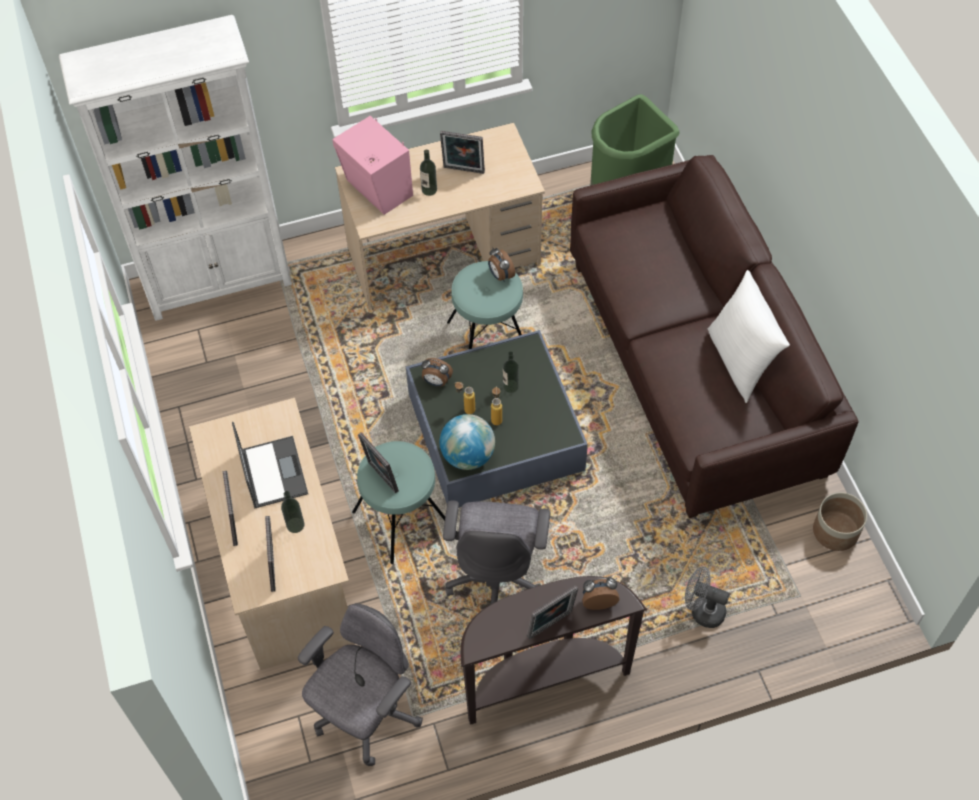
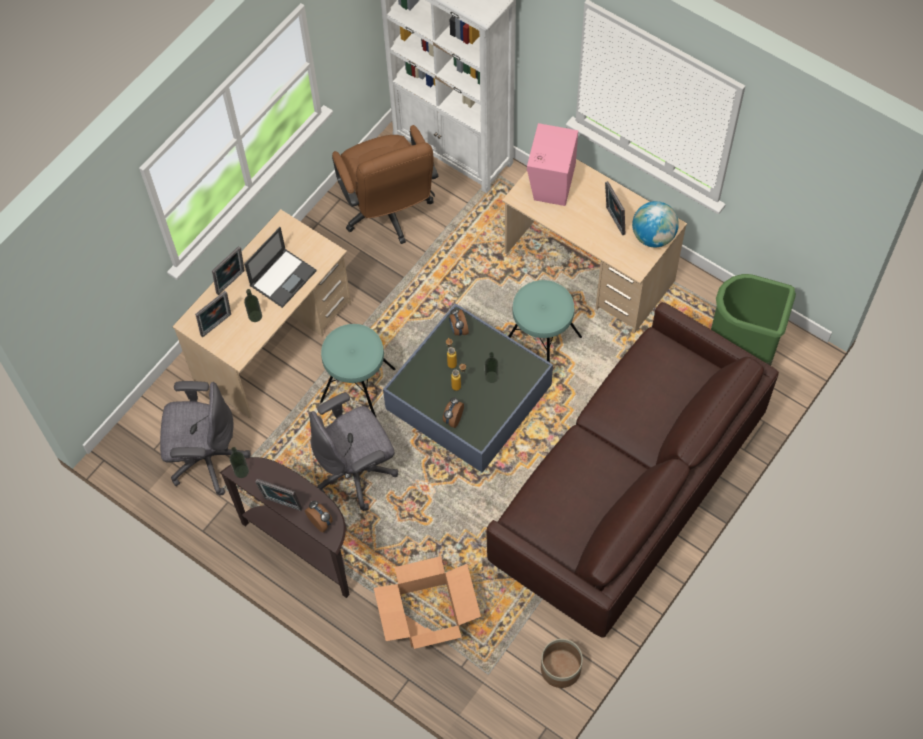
camera: 55 degrees right, 5 degrees up
(235, 375) = (388, 213): none -> brown office chair
(380, 478) = (341, 344): picture frame -> none
(429, 190) = (579, 212): bottle -> bottle (241, 471)
(468, 455) = (415, 387): globe -> globe (653, 236)
(500, 275) = (560, 307): alarm clock -> alarm clock (452, 419)
(702, 610) = (428, 615): grey fan -> cardboard box
(740, 361) = (609, 505): white pillow -> none

